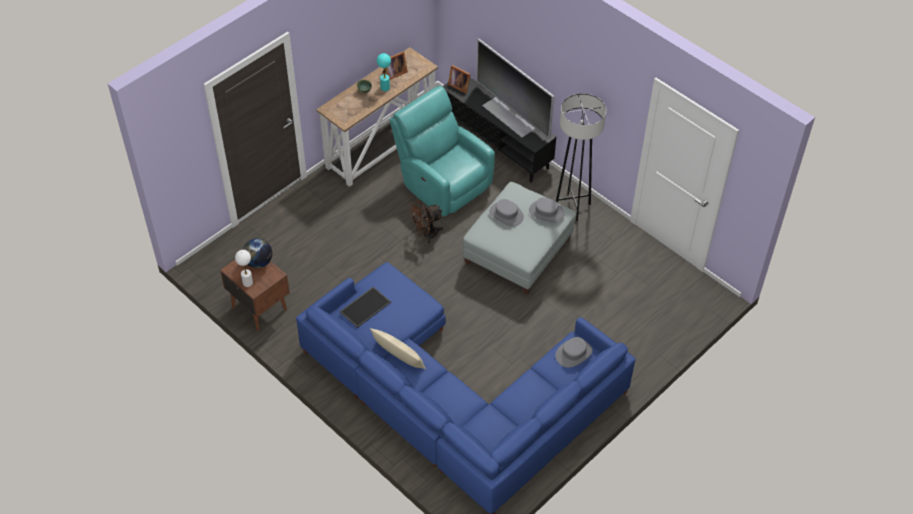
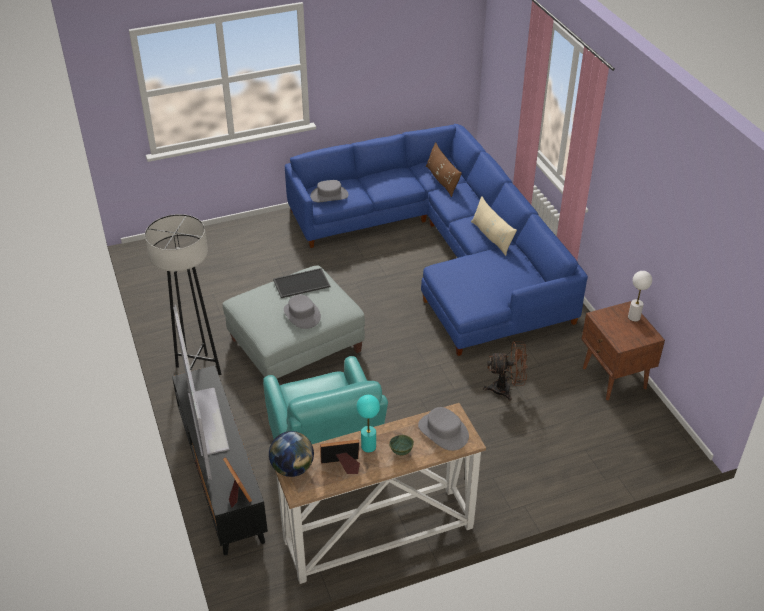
camera: 155 degrees left, 10 degrees down
(258, 262) = (616, 333): globe -> globe (292, 468)
(365, 306) = (506, 281): tray -> tray (301, 284)
(426, 234) = (386, 395): brown fan -> brown fan (506, 389)
(480, 417) = (442, 180): none -> brown pillow
(546, 212) = (257, 303): grey hat -> grey hat (443, 431)

